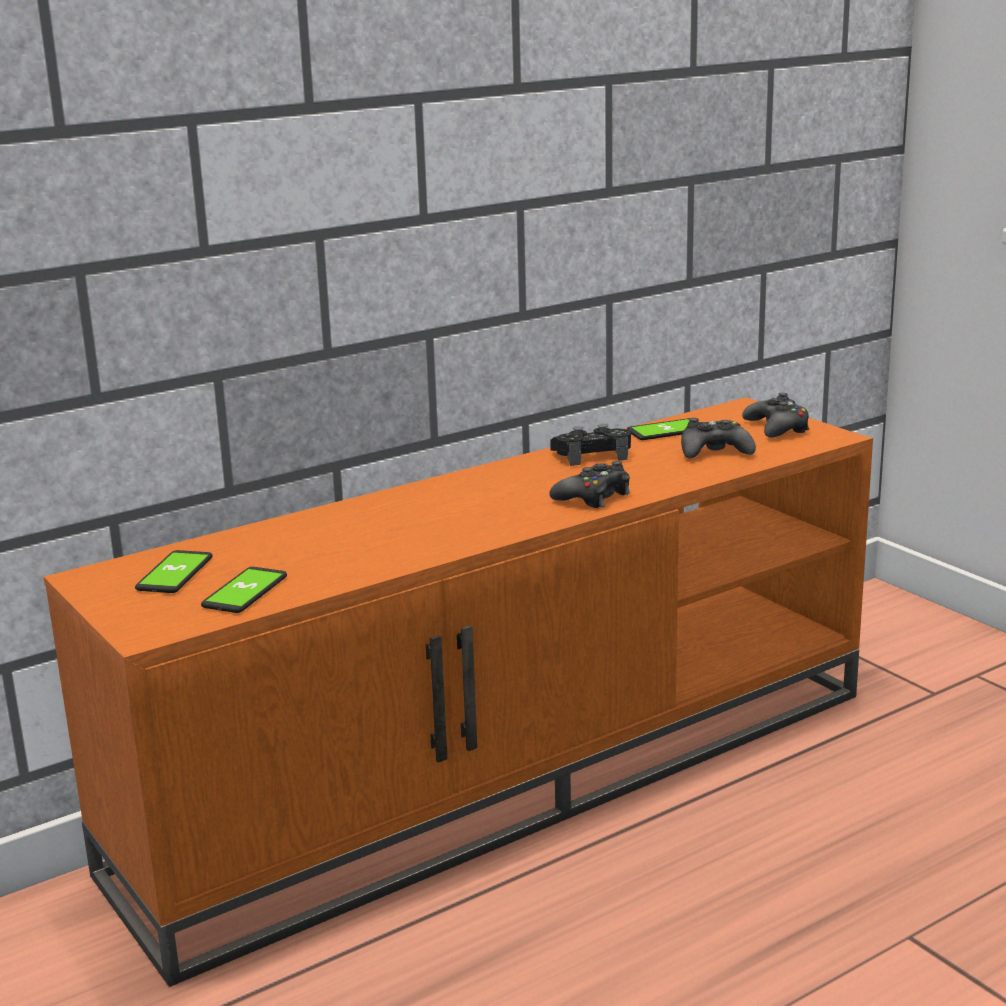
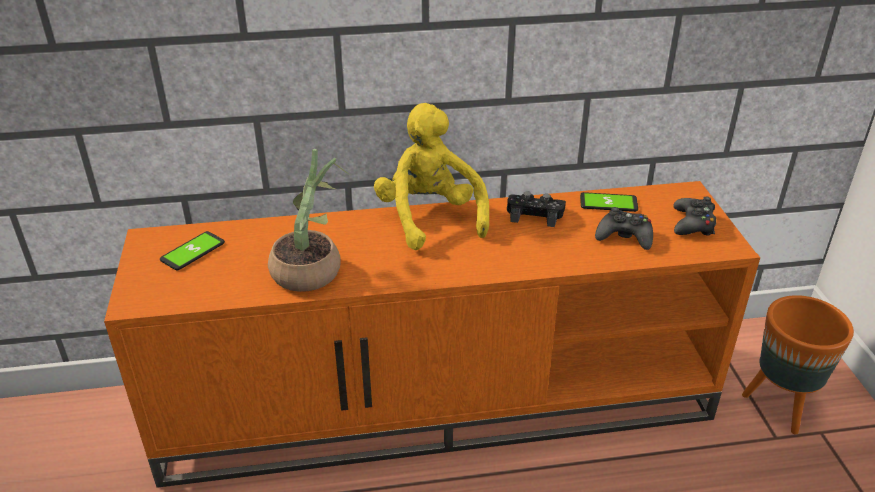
camera: 25 degrees right, 15 degrees up
(245, 592) = (214, 283): phone -> none
(366, 551) = (313, 268): none -> potted plant
(465, 482) = (429, 218): none -> yellow plush toy
(593, 496) = (499, 260): black game controller -> none
(917, 665) = (780, 406): none -> orange planter

